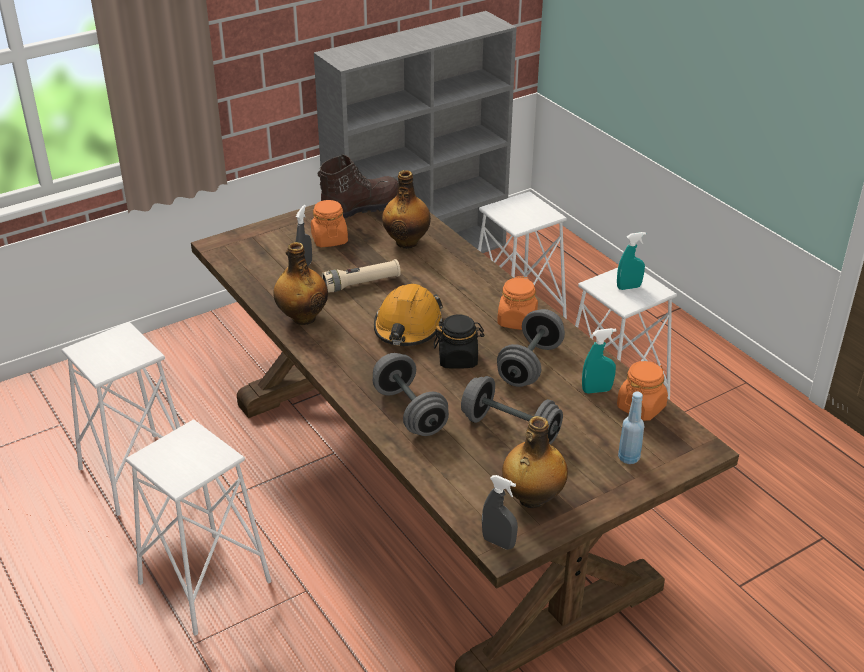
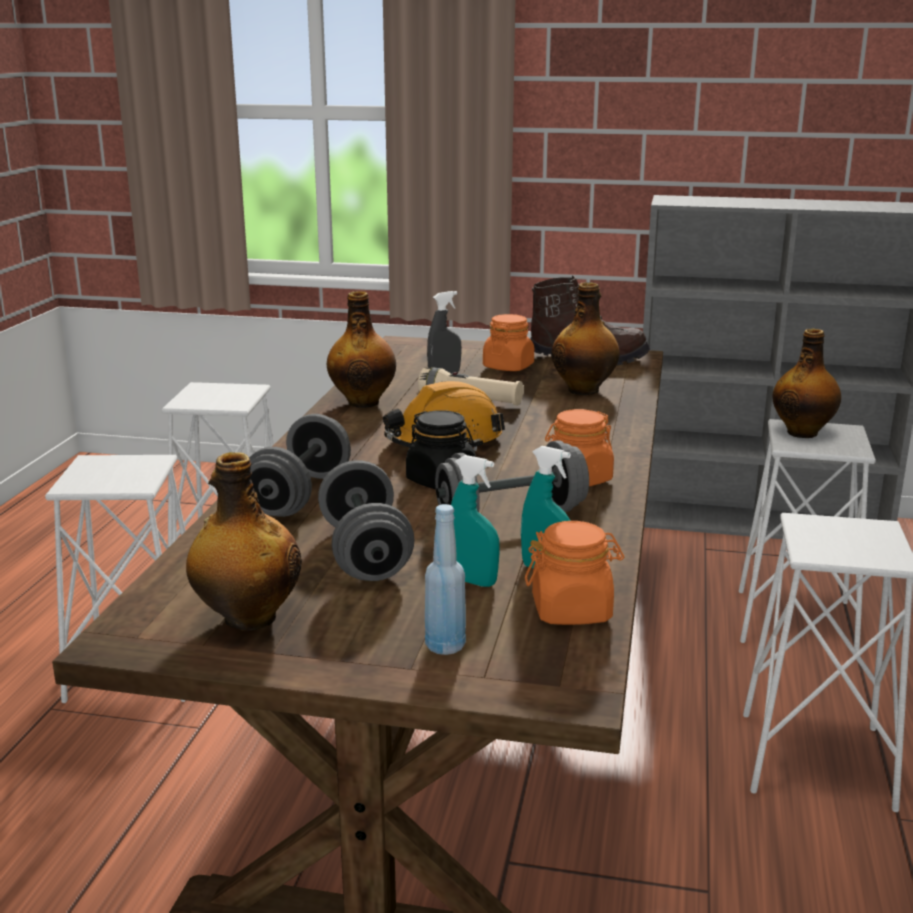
camera: 45 degrees right, 15 degrees down
(498, 542) = (126, 633): grey spray bottle -> none
(511, 212) = (803, 432): none -> bottle
(628, 287) = (850, 540): turquoise spray bottle -> turquoise spray bottle (472, 581)

